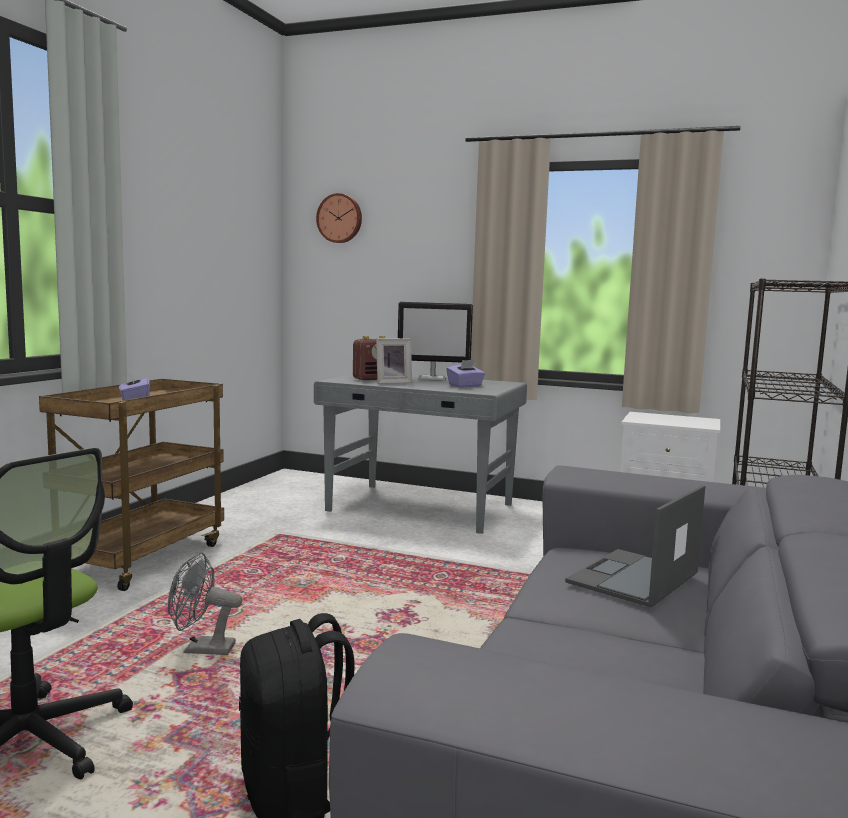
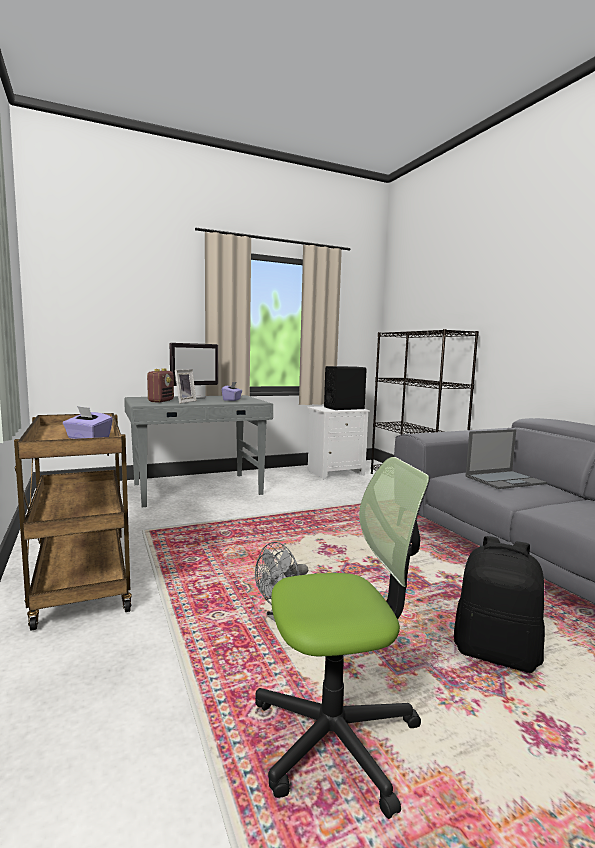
camera: 45 degrees left, 0 degrees up
(340, 218) = (82, 275): wall clock -> none
(633, 578) = (505, 480): laptop -> laptop turned 105 degrees counterclockwise
(683, 421) = (344, 408): none -> black speaker

